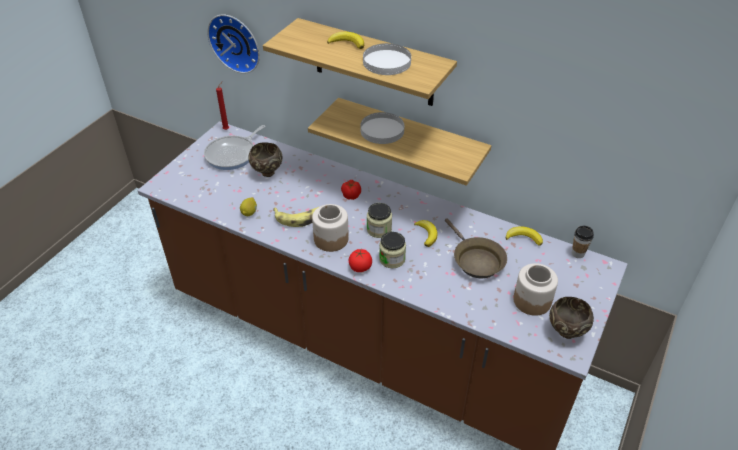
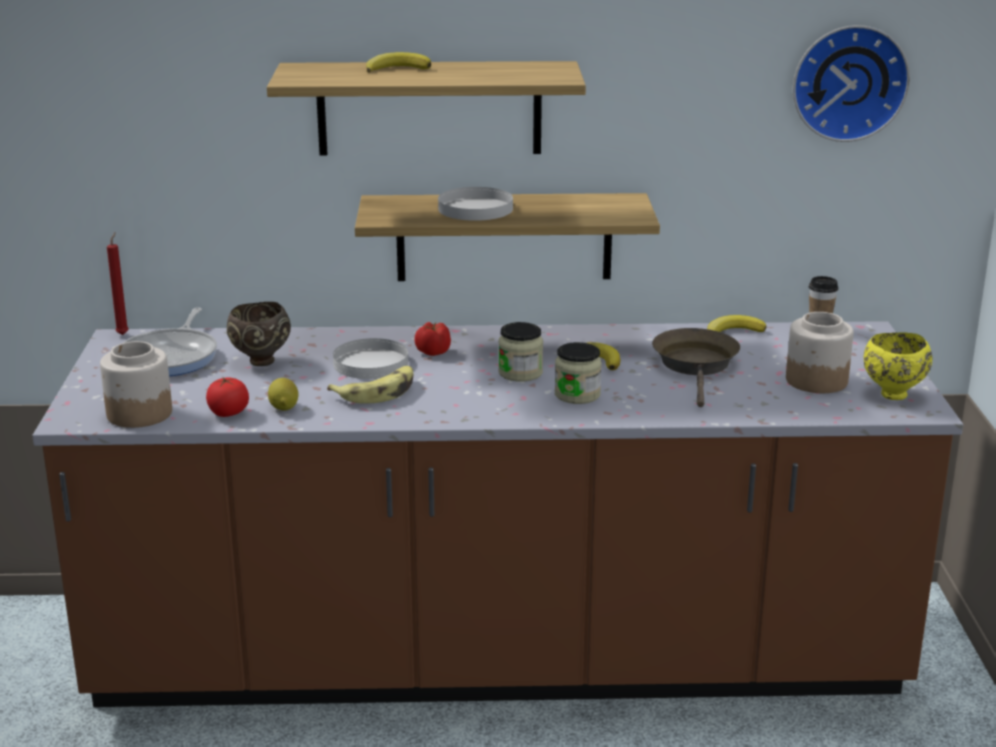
camera: 30 degrees left, 20 degrees down
(236, 42) = (143, 147): wall clock -> wall clock (848, 82)
(331, 239) = (457, 400): jar -> jar (139, 413)
(360, 267) = (540, 414): tomato -> tomato (228, 413)
(387, 62) = (484, 73): white plate -> white plate (371, 363)
(475, 260) = (696, 366): brown frying pan -> brown frying pan turned 120 degrees counterclockwise
(565, 332) = (892, 395): brown bowl -> yellow bowl

